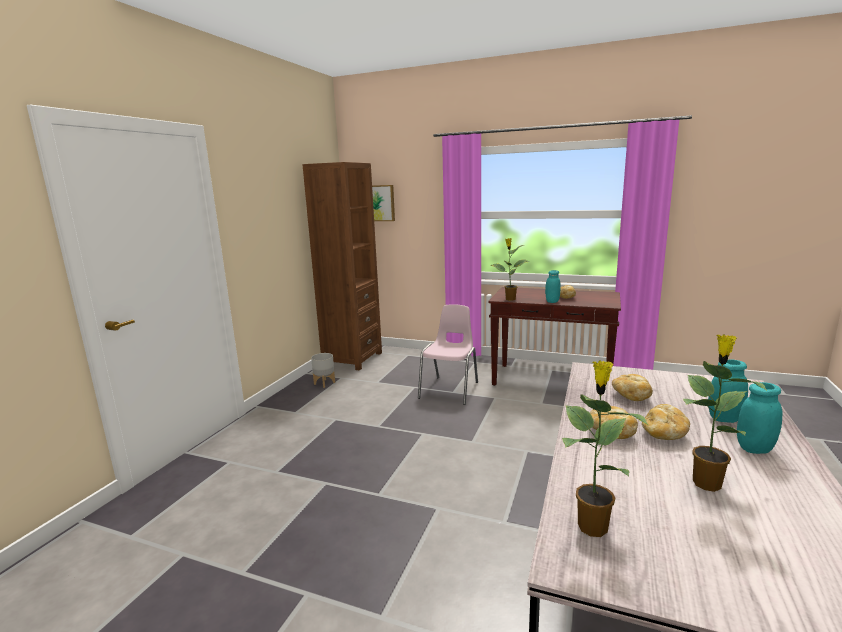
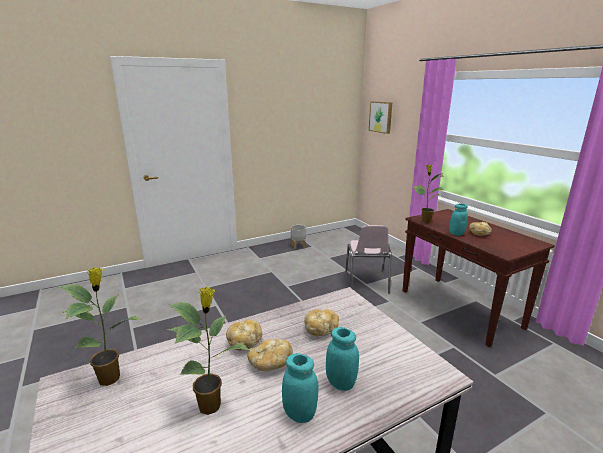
camera: 40 degrees right, 5 degrees up
(352, 359) = (337, 236): brown bookcase -> none
(450, 390) = (366, 282): pink chair -> pink chair turned 120 degrees clockwise

